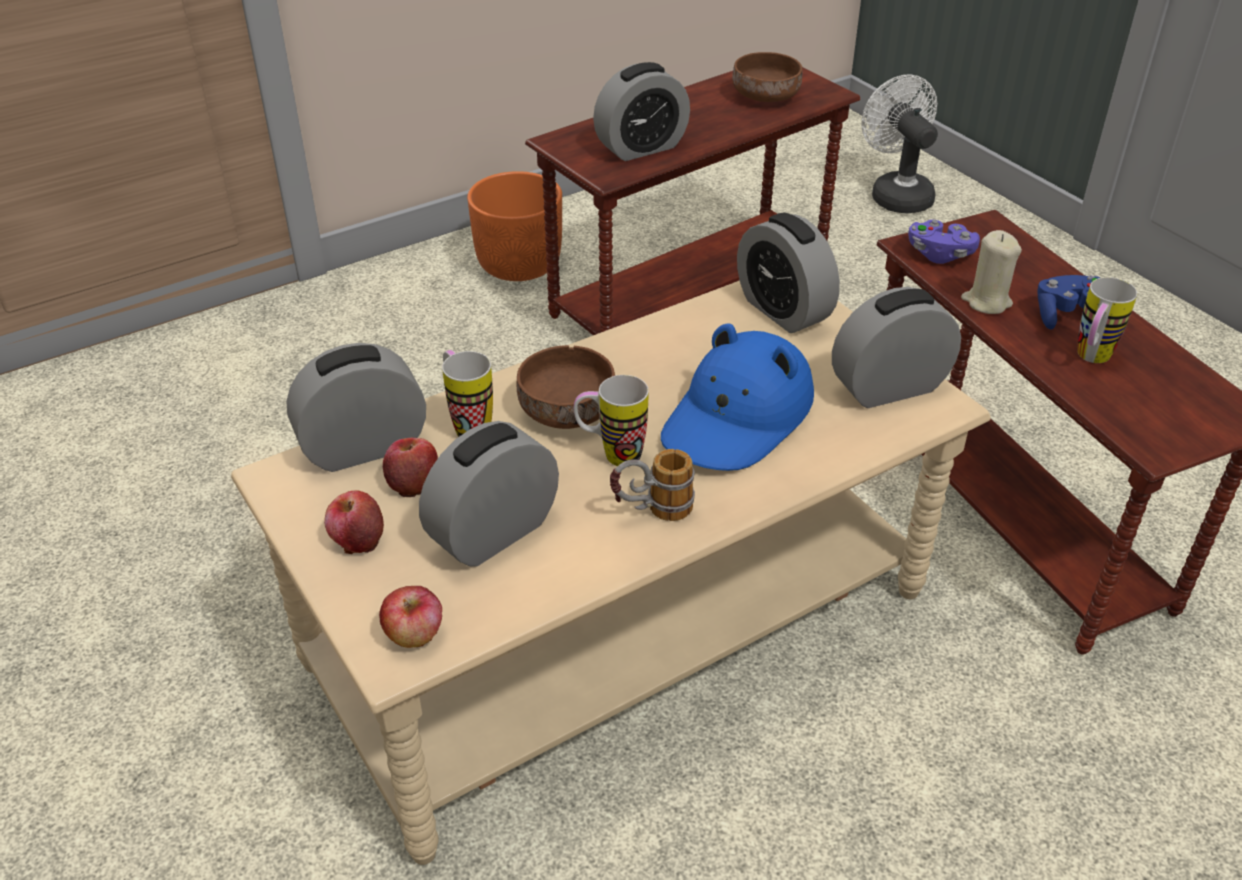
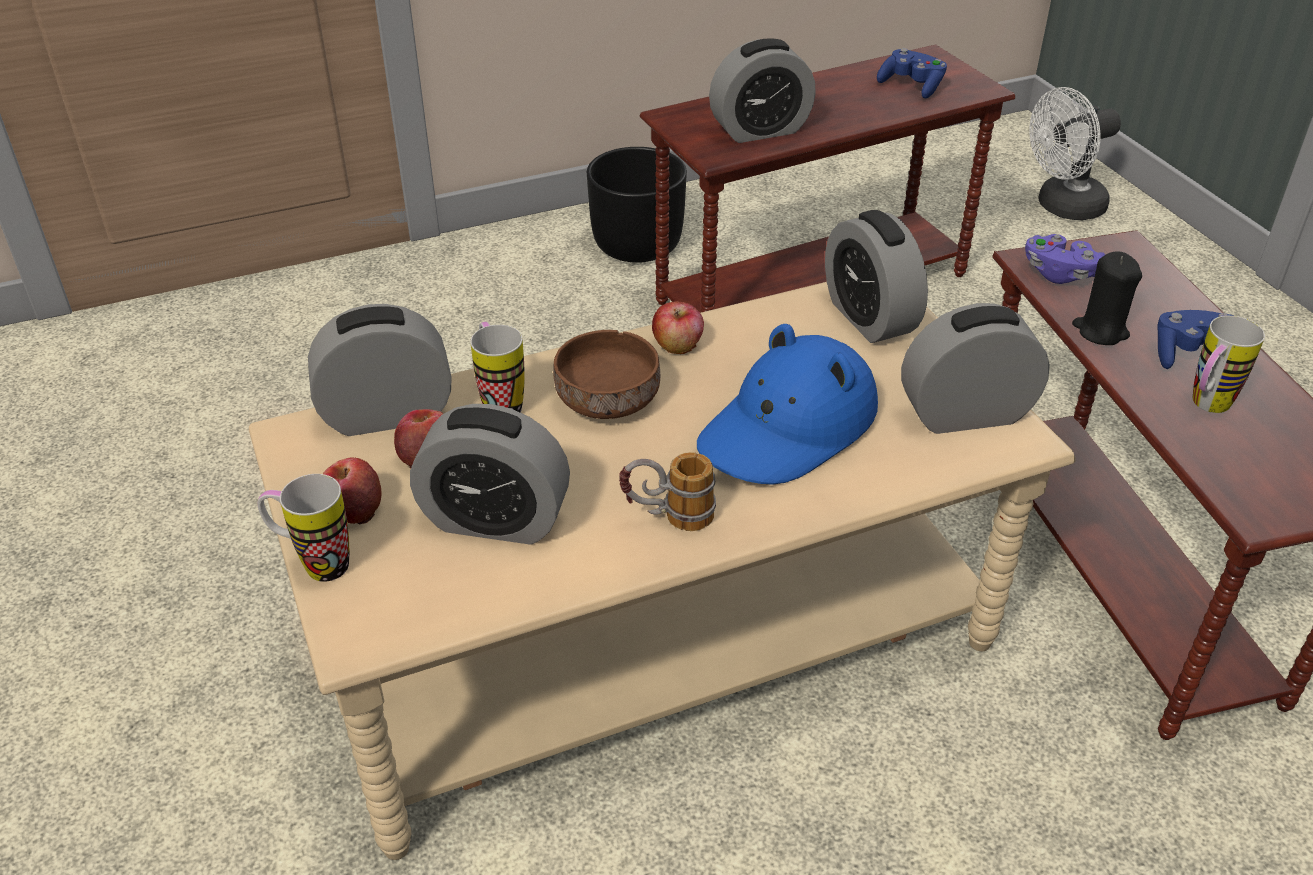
camera: 10 degrees right, 0 degrees up
(414, 635) = (384, 617): apple -> apple (678, 345)
(494, 533) = (495, 520): alarm clock -> alarm clock turned 135 degrees counterclockwise
(519, 264) = (638, 245): orange planter -> black planter
(611, 455) = (641, 452): mug -> mug (314, 564)
(767, 96) = (911, 86): brown bowl -> blue game controller
(896, 194) = (1062, 207): white fan -> white fan turned 105 degrees counterclockwise
(986, 301) = (1100, 330): beige candle -> black candle

